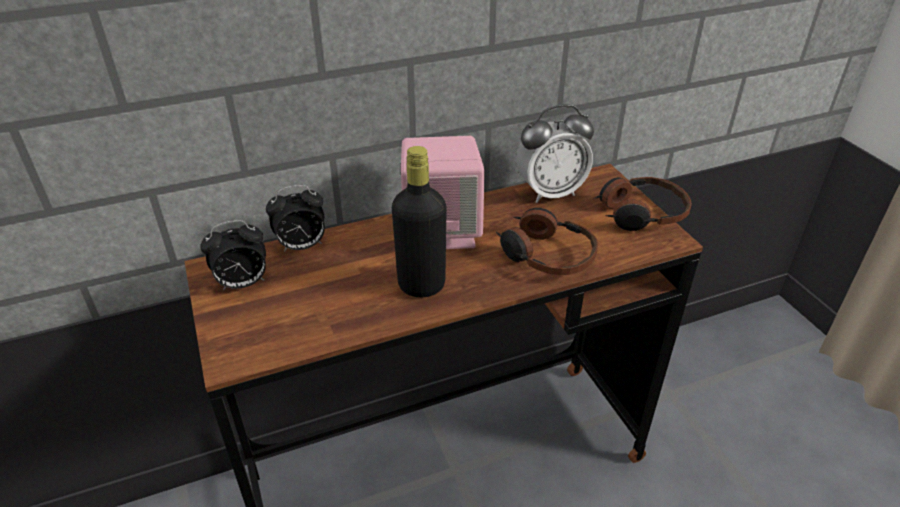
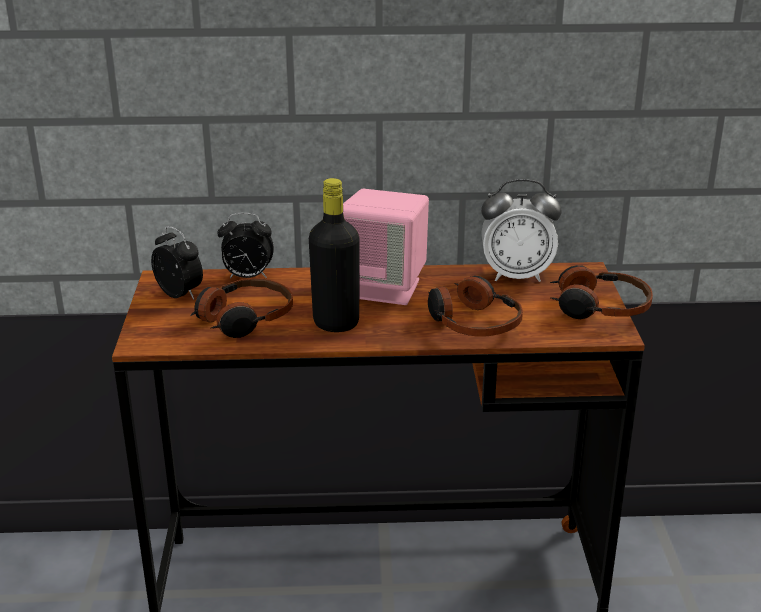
camera: 20 degrees right, 10 degrees down
(242, 284) = (181, 294): alarm clock -> alarm clock turned 135 degrees counterclockwise
(325, 301) = (243, 319): none -> headphones

